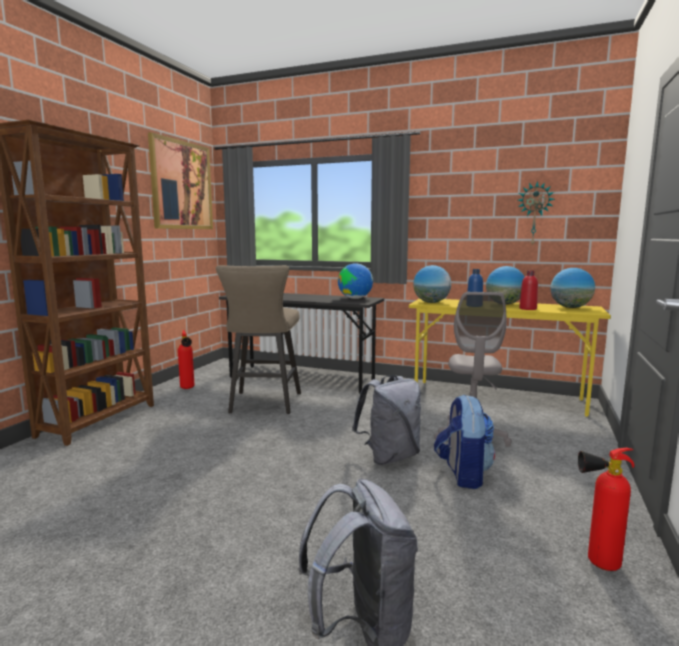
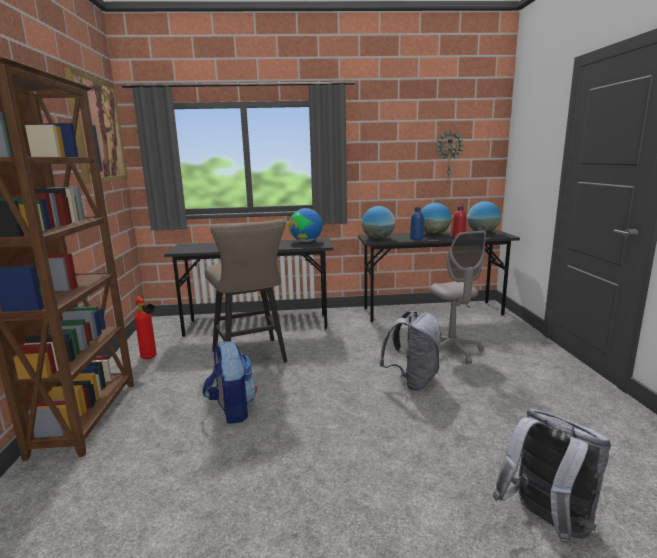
camera: 25 degrees left, 5 degrees up
(463, 474) = (477, 381): backpack -> backpack (232, 410)
(497, 397) = (432, 311): yellow desk -> grey desk
(596, 563) = (616, 423): fire extinguisher -> none

